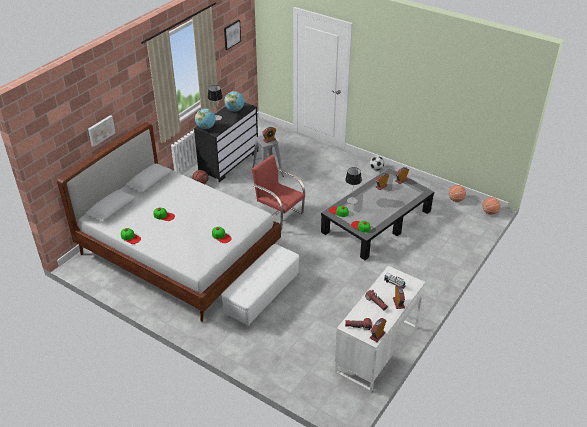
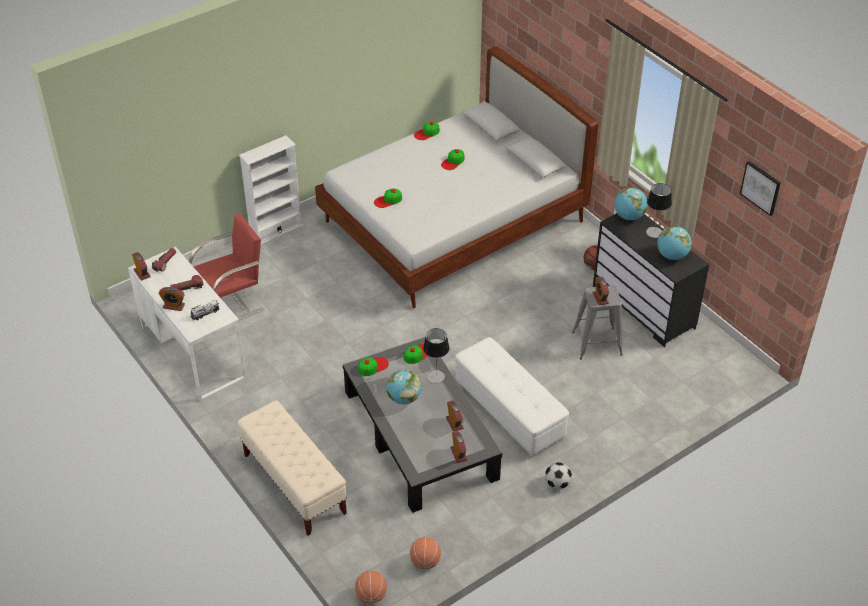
camera: 110 degrees right, 5 degrees up
(100, 130) = (549, 60): picture -> none
(224, 348) = (276, 231): none -> white bookcase
(262, 294) = (340, 277): white ottoman -> white ottoman (510, 410)
(279, 215) = (485, 330): red chair -> red chair (231, 302)
(377, 208) = (404, 398): none -> globe
(447, 260) = (294, 484): none -> beige bench

